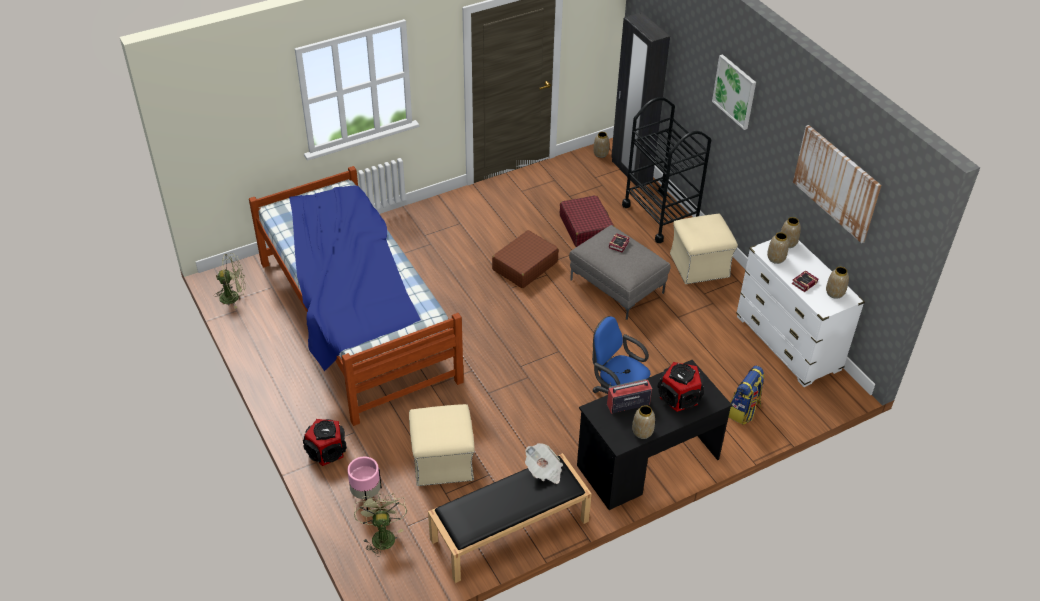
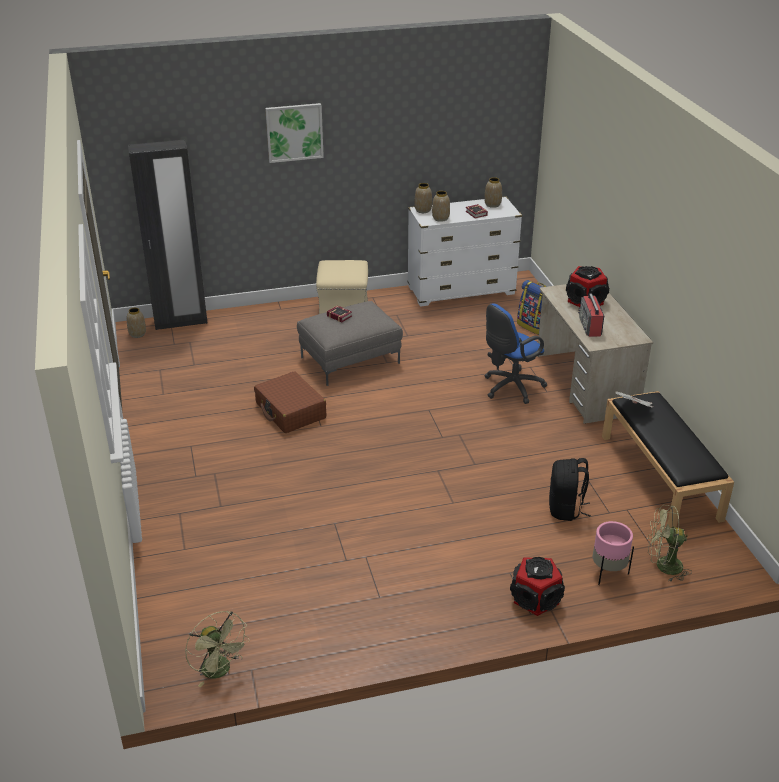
camera: 75 degrees left, 10 degrees down
(234, 296) = (220, 671): green fan -> green fan turned 135 degrees clockwise
(356, 321) = (323, 551): bed -> none
(442, 462) = (566, 509): beige ottoman -> black backpack
(586, 227) = (252, 363): red suitcase -> none
(642, 432) = (625, 325): vase -> none
(647, 463) = (585, 384): black desk -> beige desk
(660, 216) = (261, 318): black cart -> none
(836, 183) = (444, 122): picture -> none

